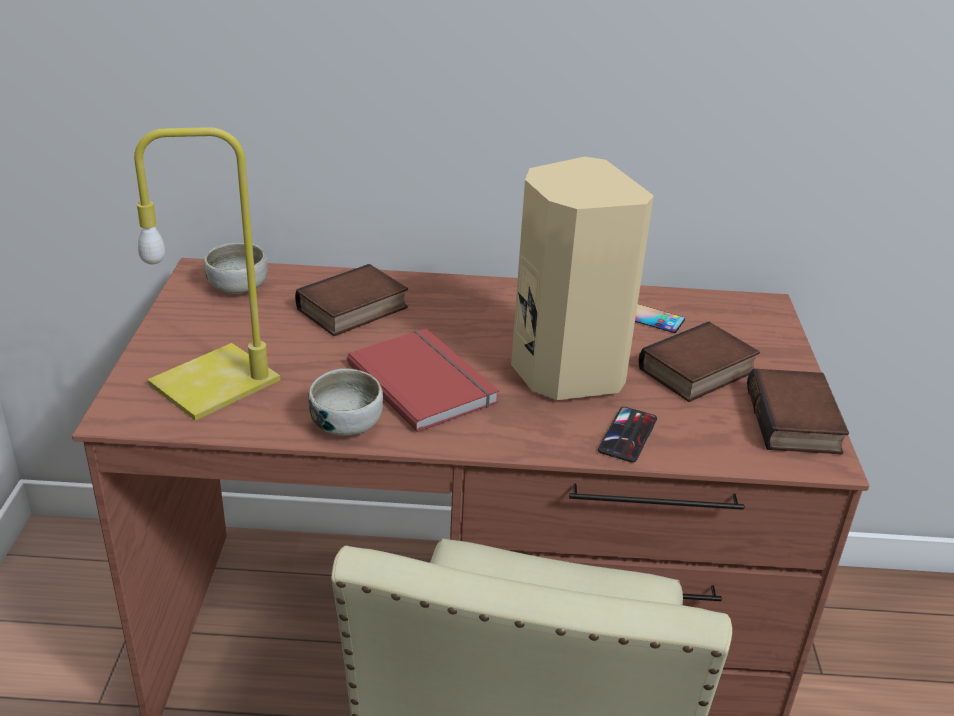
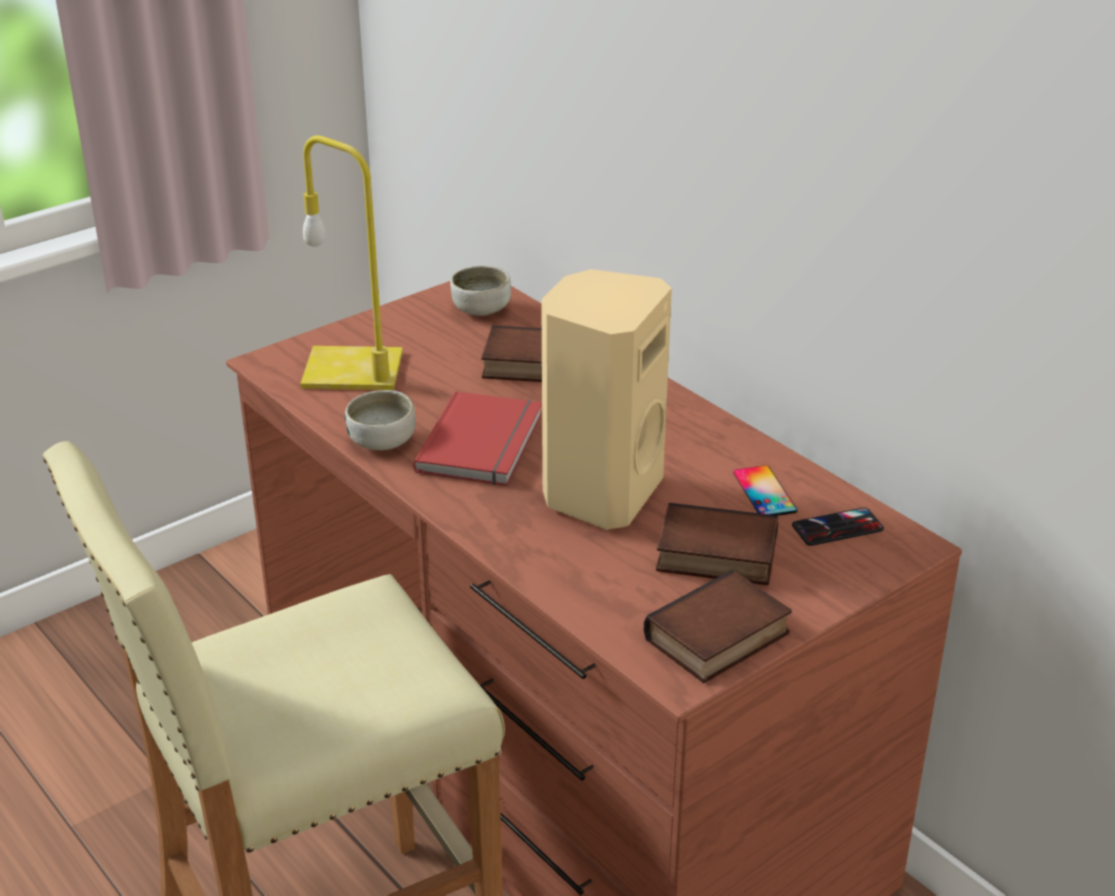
camera: 50 degrees right, 0 degrees up
(628, 435) = (557, 562): phone -> phone (837, 528)

